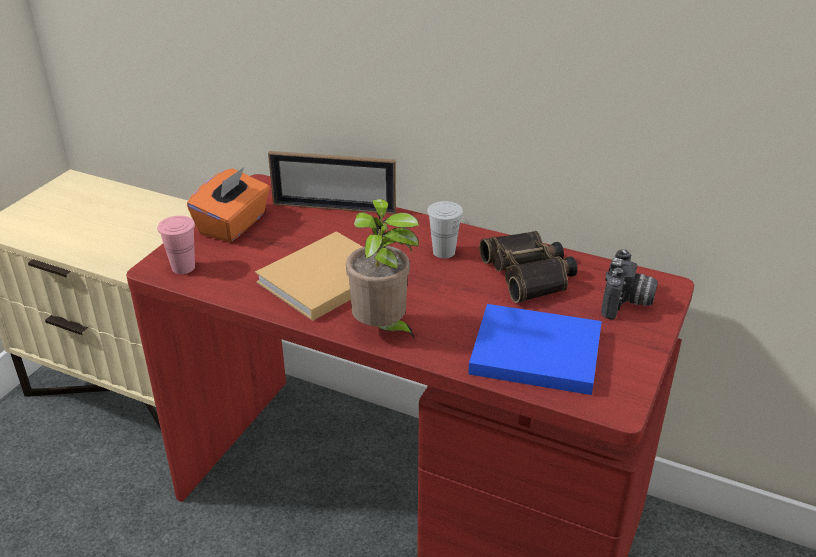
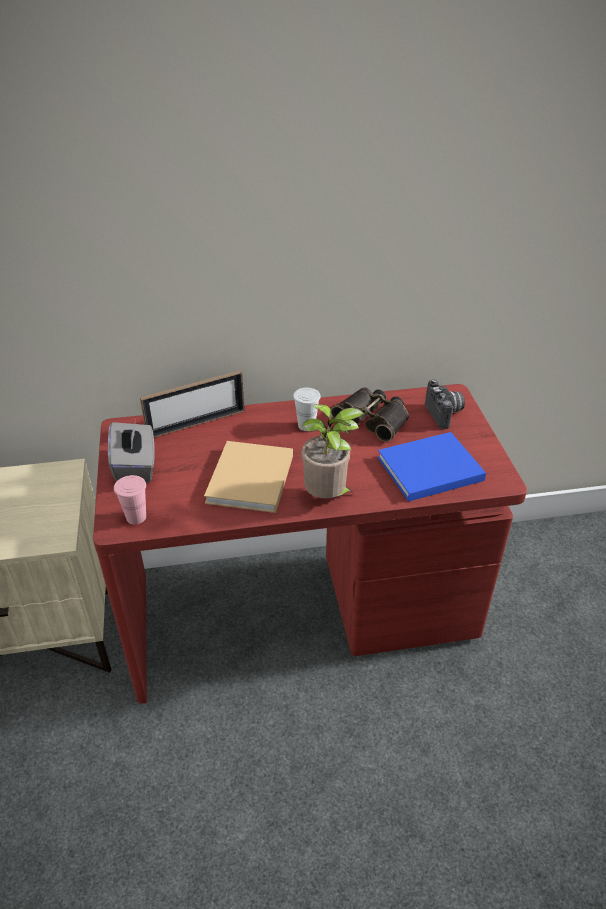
camera: 35 degrees left, 5 degrees up
(233, 225) = (135, 467): orange tissue box -> grey tissue box

